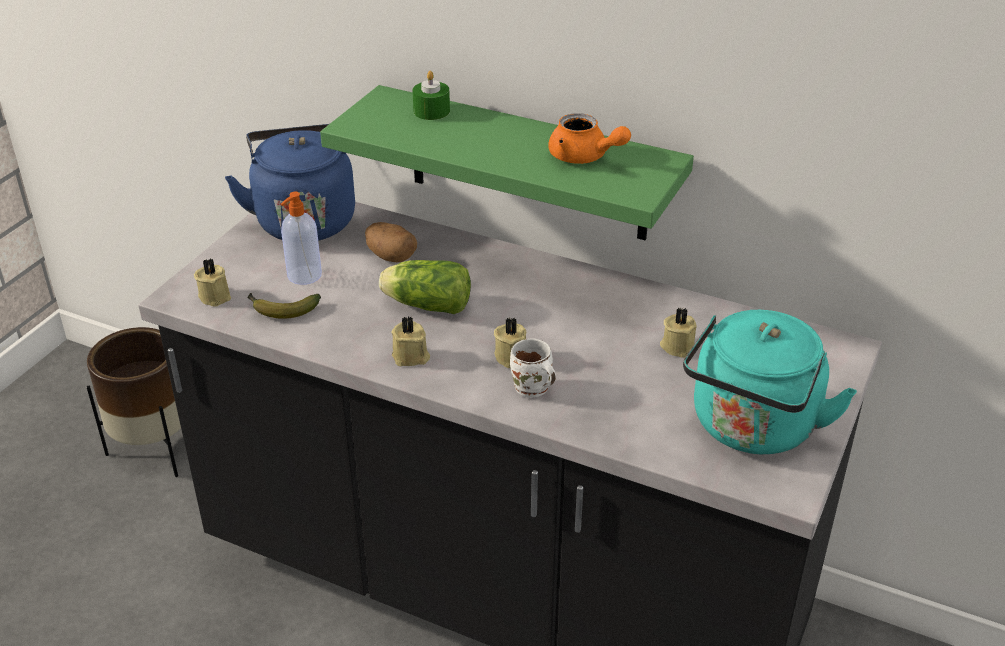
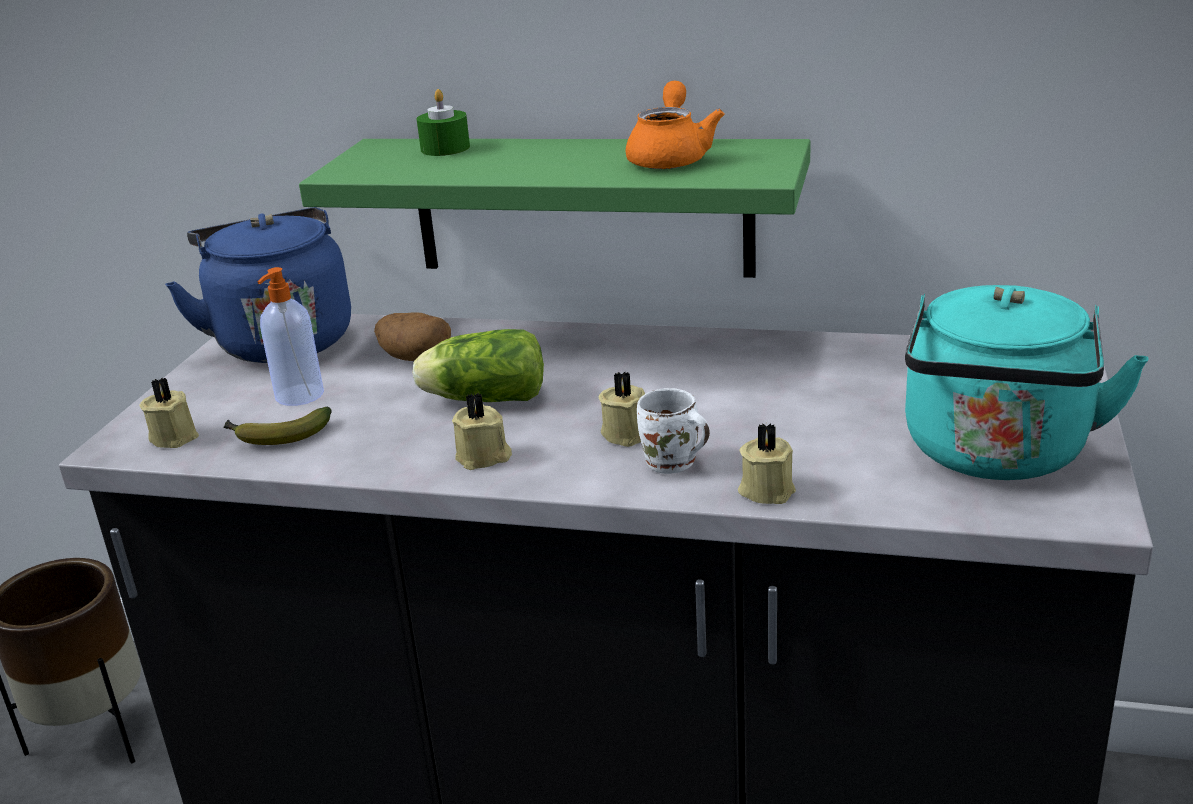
camera: 10 degrees left, 10 degrees down
(584, 157) = (671, 157): orange teapot -> orange teapot turned 105 degrees counterclockwise
(678, 346) = (844, 387): beige candle -> beige candle (766, 490)

